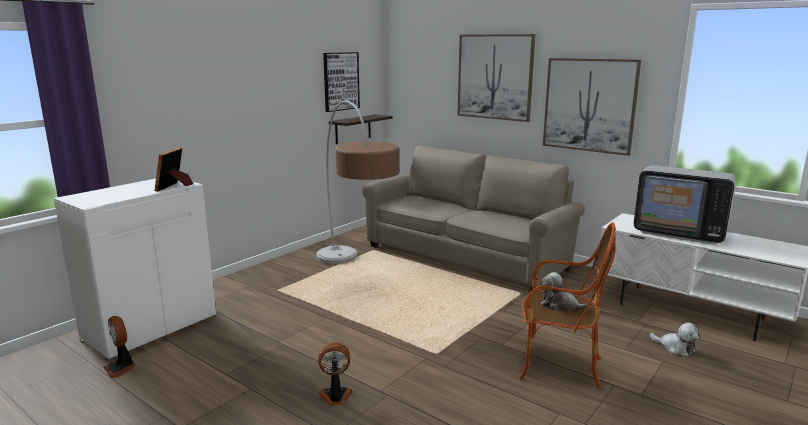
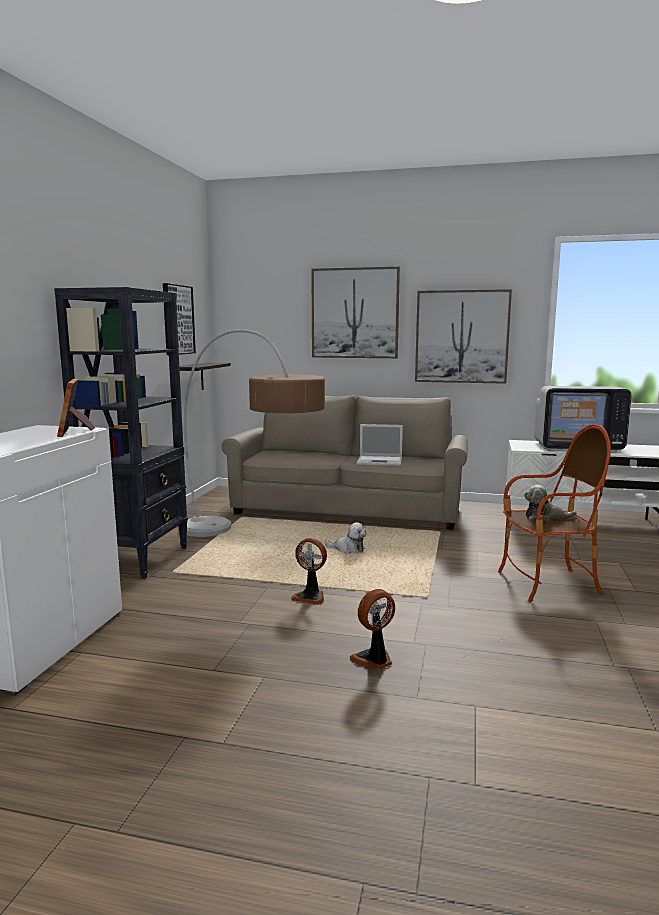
camera: 25 degrees left, 5 degrees down
(121, 368) = (47, 699): fan -> fan (310, 597)
(267, 274) = (138, 559): none -> black bookcase
(485, 219) = (380, 461): none -> laptop
(675, 348) = (615, 551): plush toy -> plush toy (348, 550)

